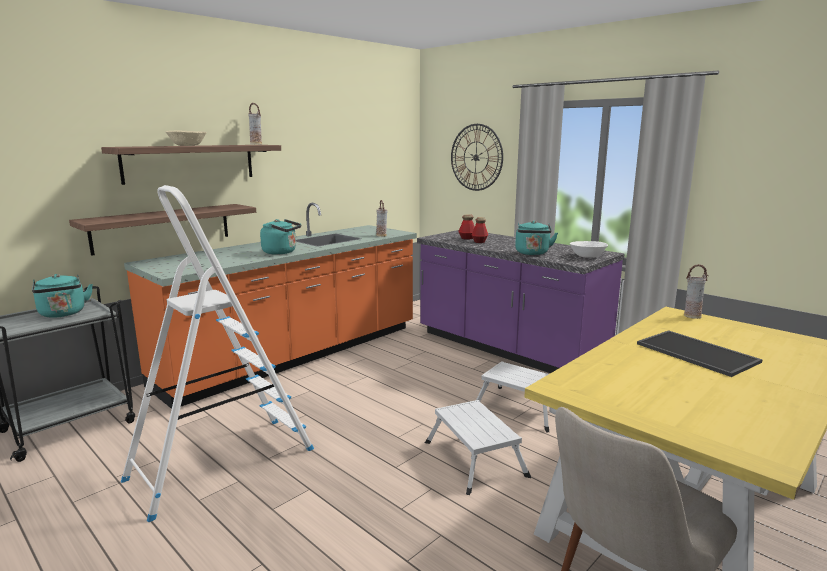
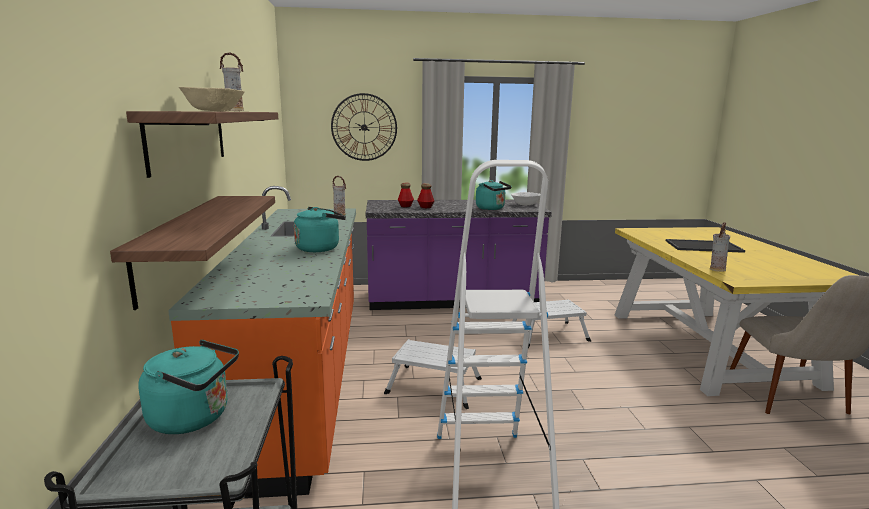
camera: 50 degrees left, 0 degrees up
(474, 458) = (600, 376): white step ladder -> white step ladder (433, 385)
(692, 316) = (641, 230): vase -> vase (716, 269)

